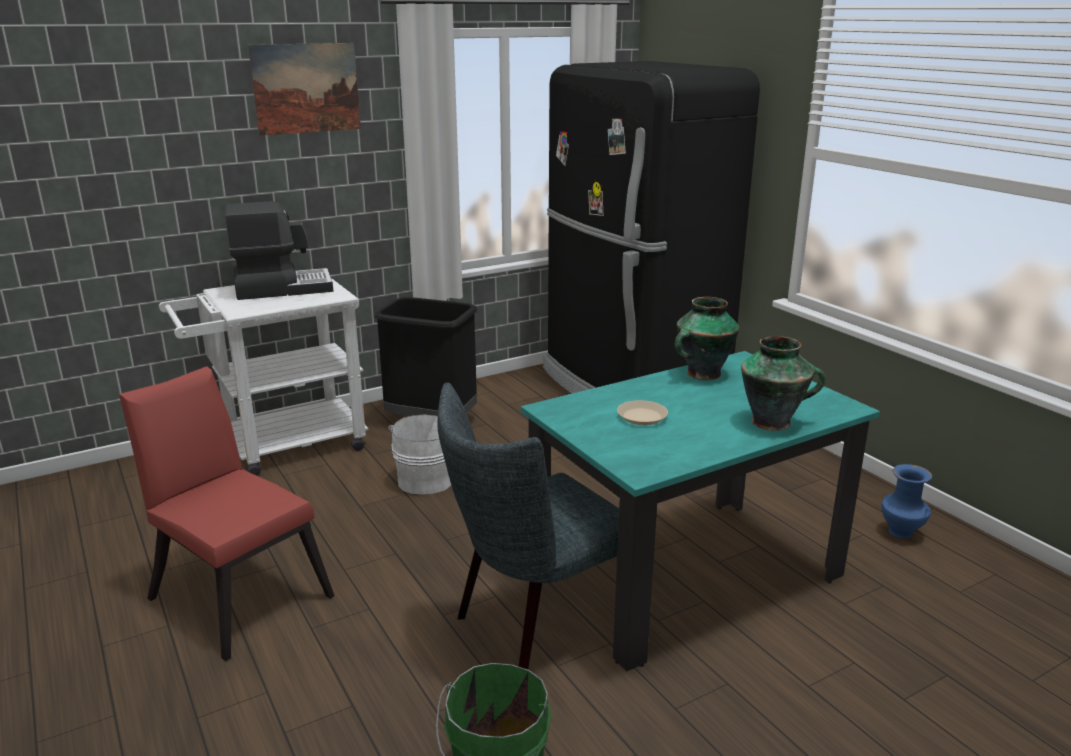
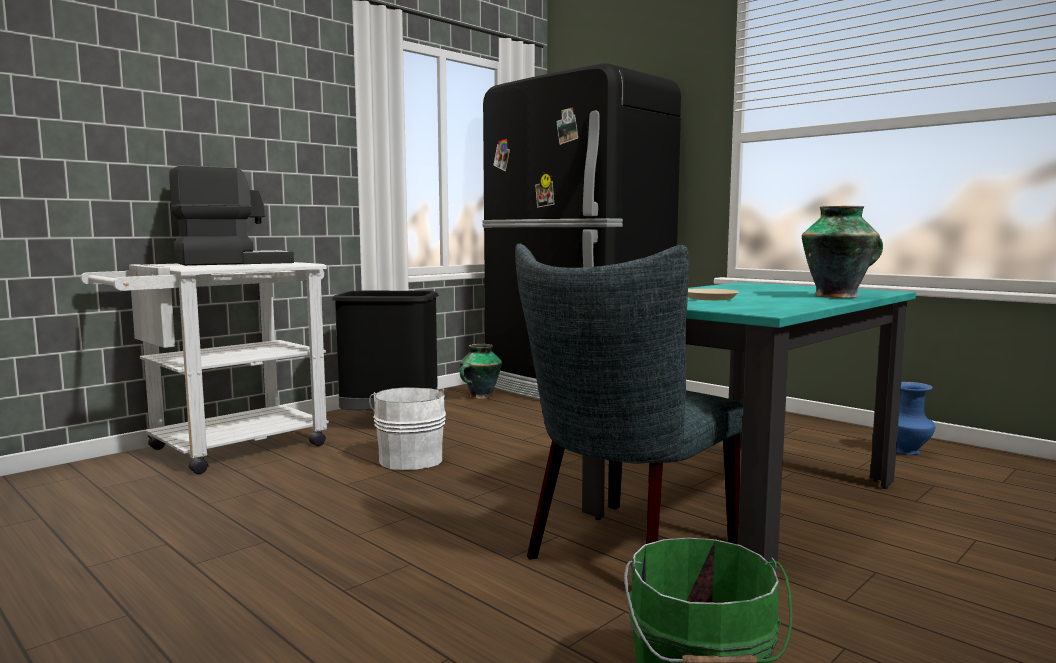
camera: 15 degrees left, 15 degrees down
(237, 592) = (221, 570): red chair -> none
(306, 88) = (260, 67): picture -> none
(702, 374) = (725, 287): vase -> vase (480, 396)

